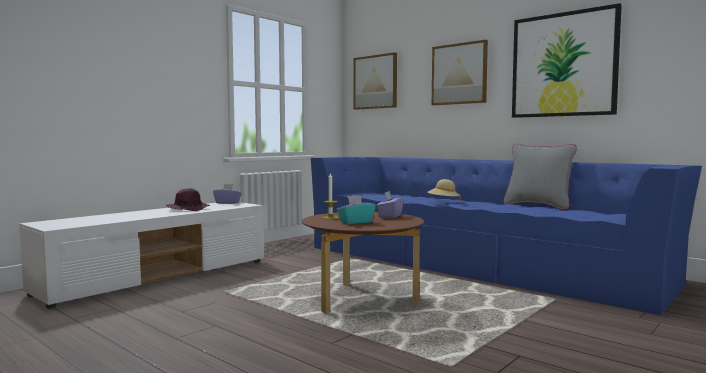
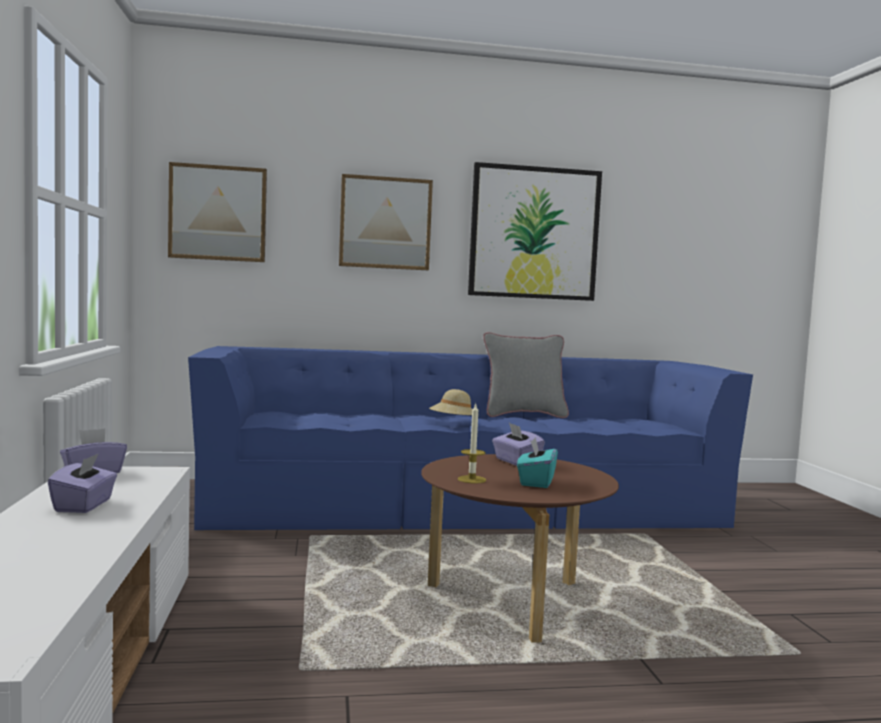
camera: 50 degrees left, 0 degrees up
(188, 209) = (84, 505): purple hat -> purple tissue box

